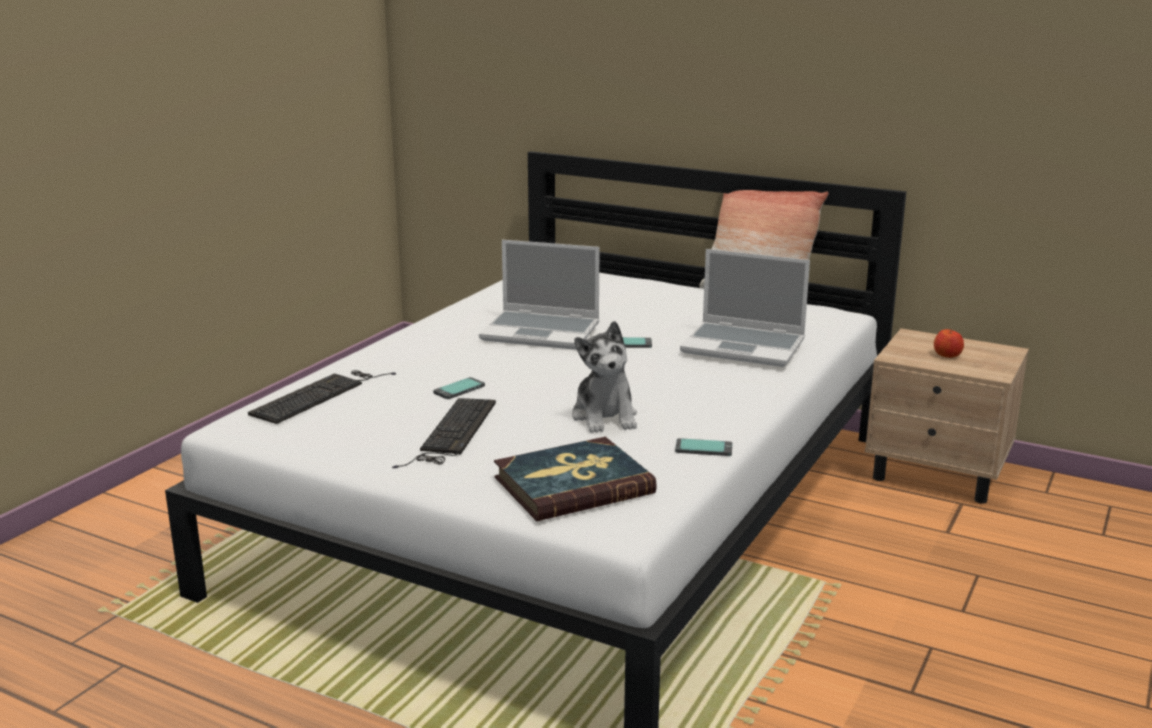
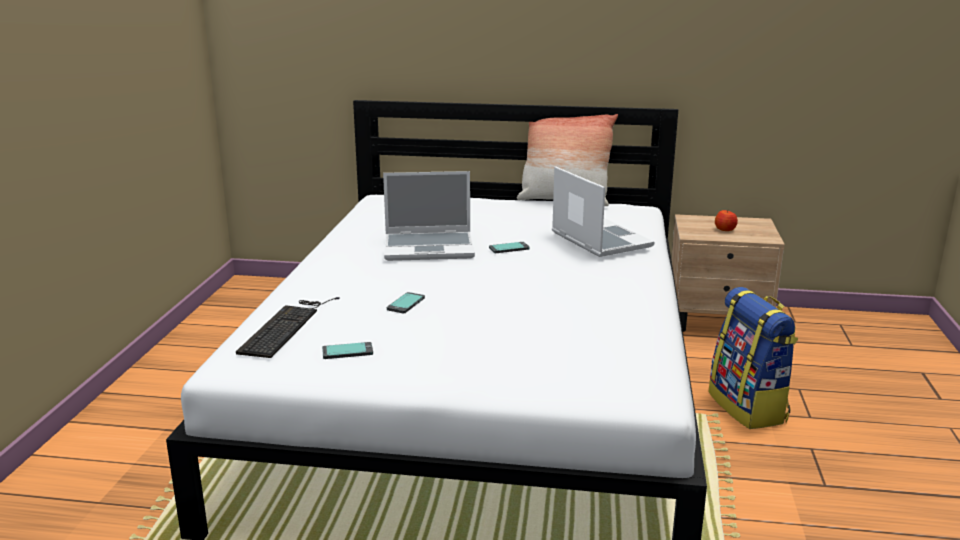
camera: 20 degrees left, 0 degrees up
(452, 433) = (436, 341): keyboard -> none
(573, 485) = (578, 368): book -> none
(605, 416) = (546, 308): plush toy -> none
(703, 448) = (646, 322): phone -> phone (347, 351)
(745, 346) = (599, 239): laptop -> laptop turned 120 degrees counterclockwise
(889, 585) = (749, 407): none -> backpack

